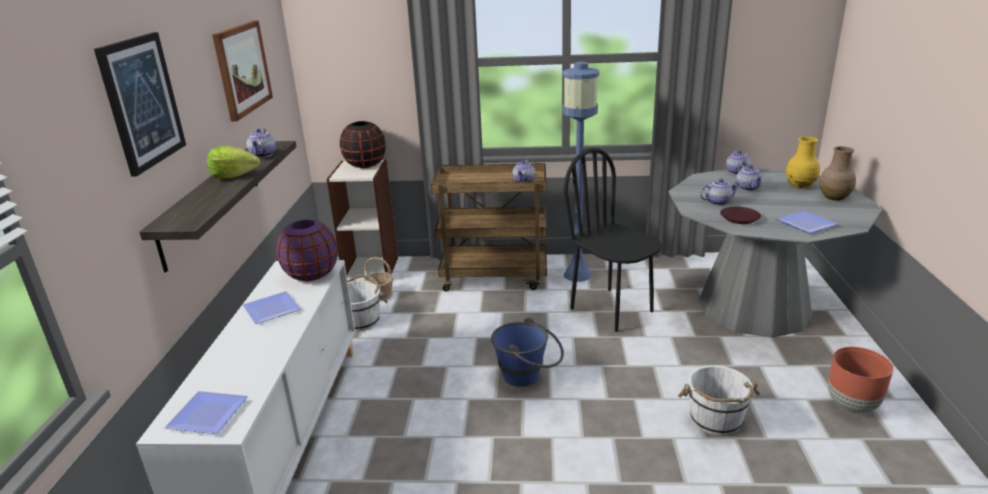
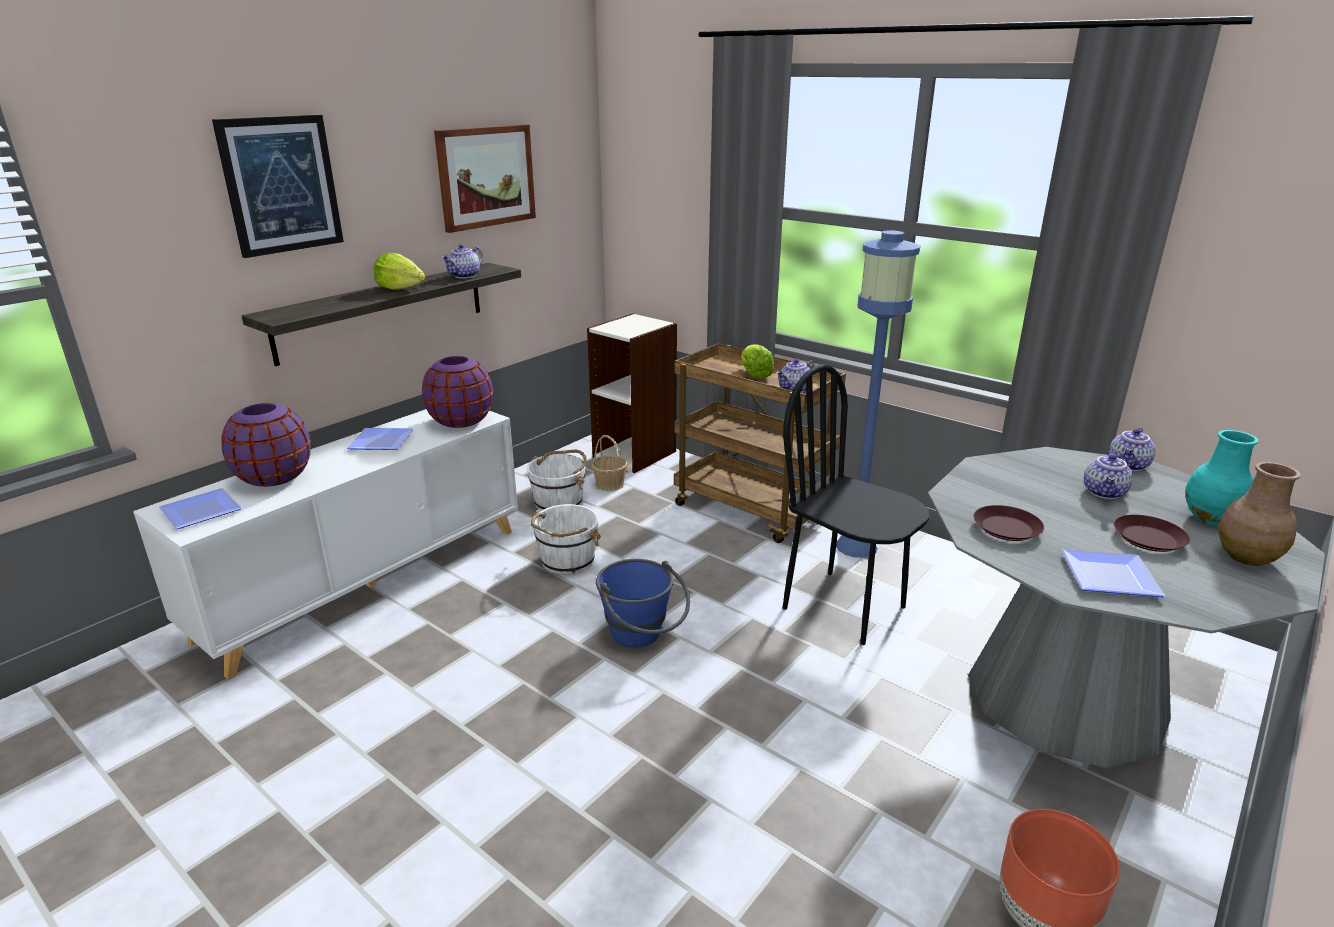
camera: 35 degrees right, 0 degrees up
(227, 367) = (274, 478): none -> purple vase
(365, 164) = (646, 323): black vase -> none
(485, 179) = (754, 374): none -> lettuce
(612, 309) = (844, 607): black chair -> black chair turned 45 degrees counterclockwise
(716, 420) = (796, 811): white bucket -> white bucket (566, 561)
(718, 202) = (1014, 495): teapot -> none
(793, 202) = (1148, 539): none -> brown plate
(800, 185) = (1212, 519): yellow vase -> turquoise vase

